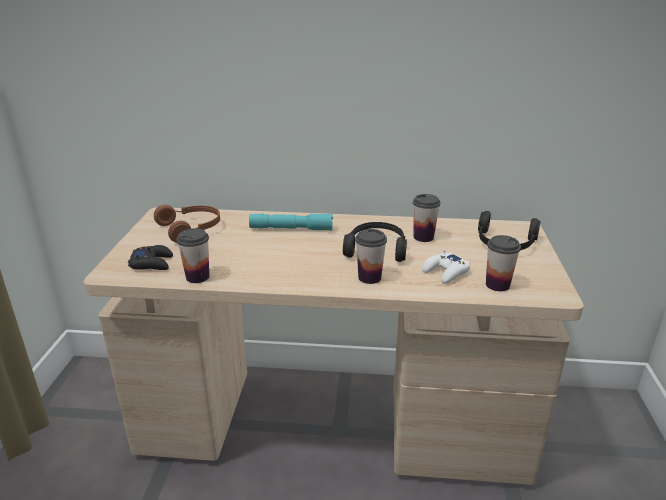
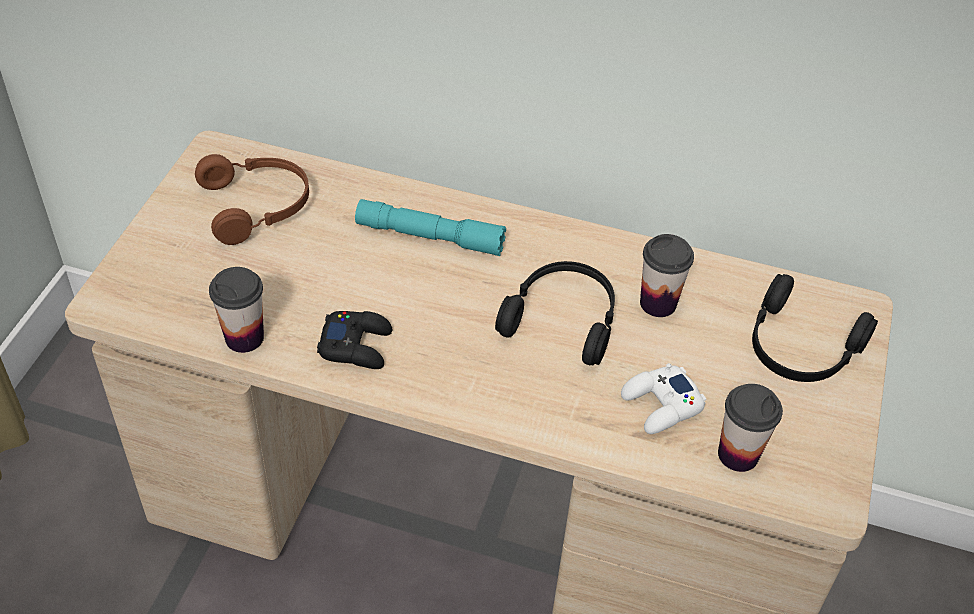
camera: 10 degrees right, 20 degrees up
(152, 263) = (178, 288): black game controller -> black game controller (356, 345)
(369, 277) = (526, 394): cup -> none

